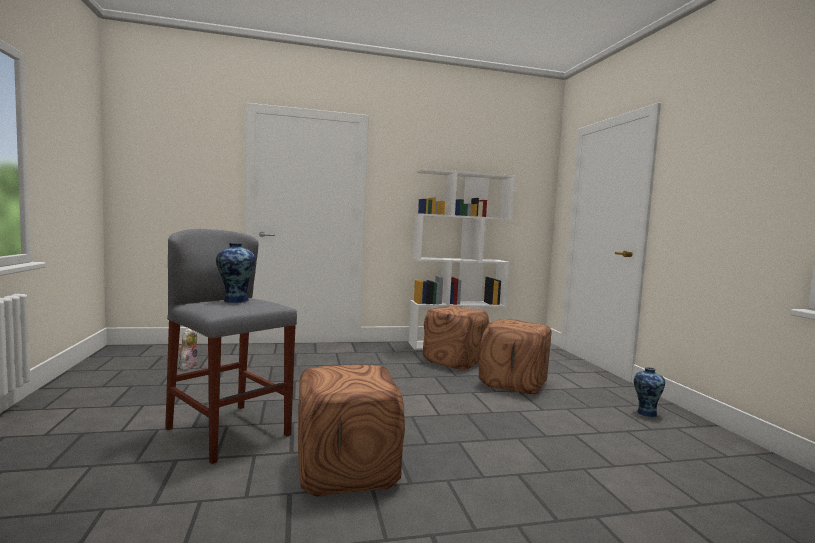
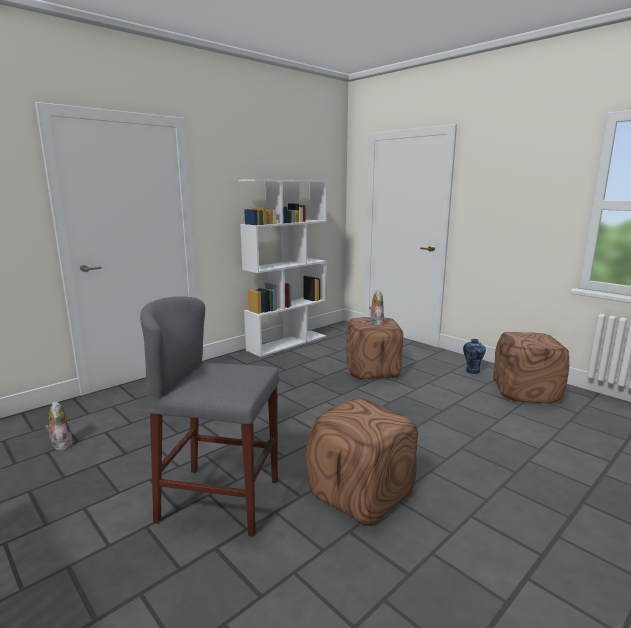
camera: 30 degrees left, 10 degrees up
(235, 301) = (220, 374): vase -> none
(455, 361) = (308, 360): brown ottoman -> brown ottoman (525, 391)
(519, 325) = (376, 323): none -> plush toy

